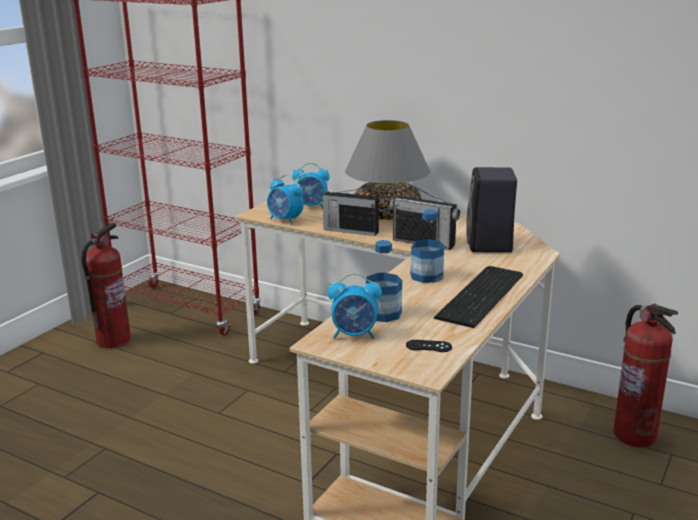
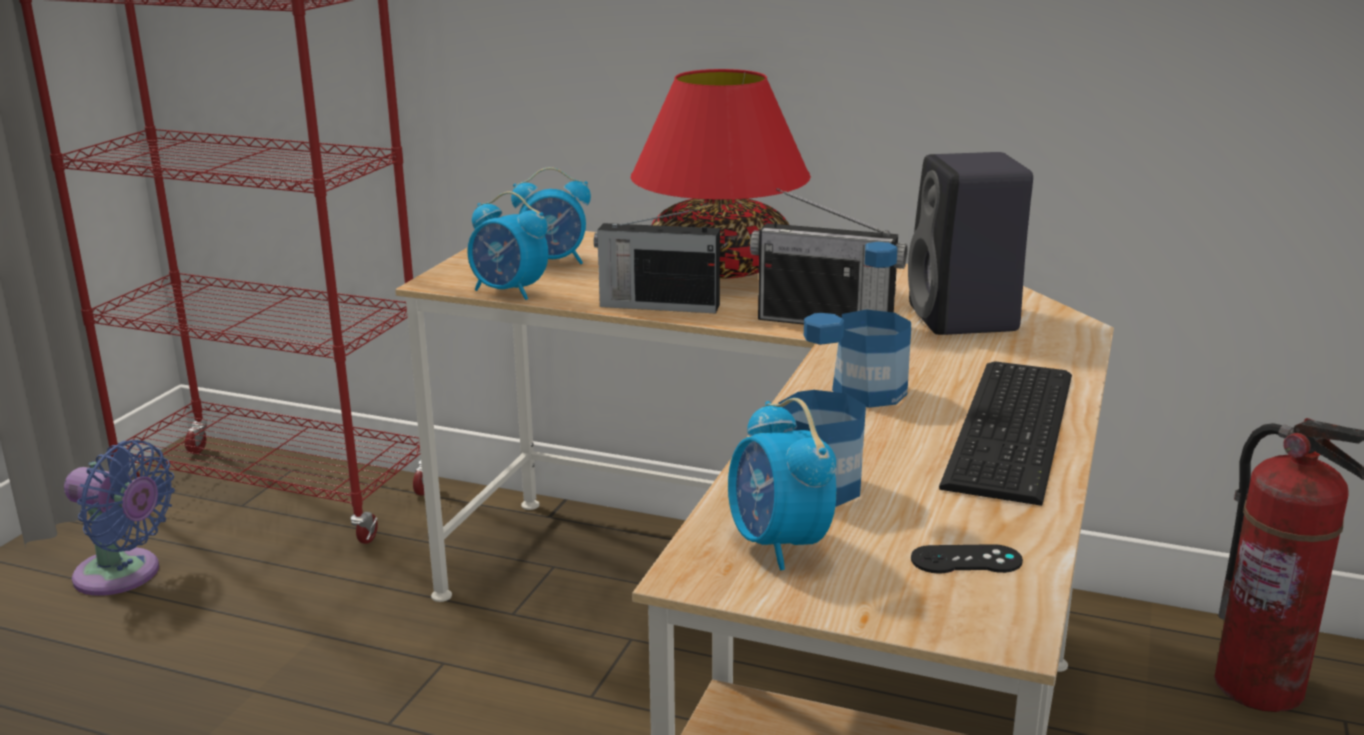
camera: 10 degrees left, 0 degrees up
(113, 340) = (124, 575): fire extinguisher -> blue fan
(355, 335) = (778, 545): alarm clock -> alarm clock turned 75 degrees clockwise
(387, 214) = (721, 269): grey table lamp -> red table lamp

